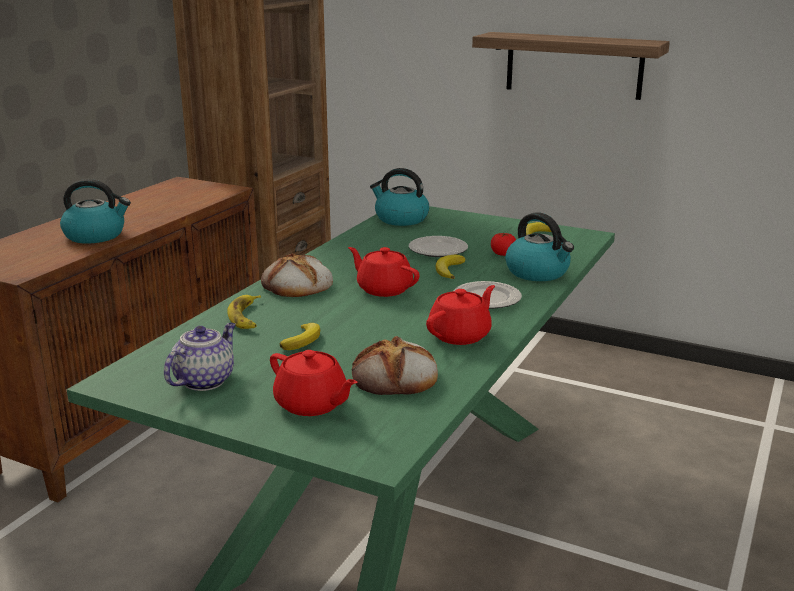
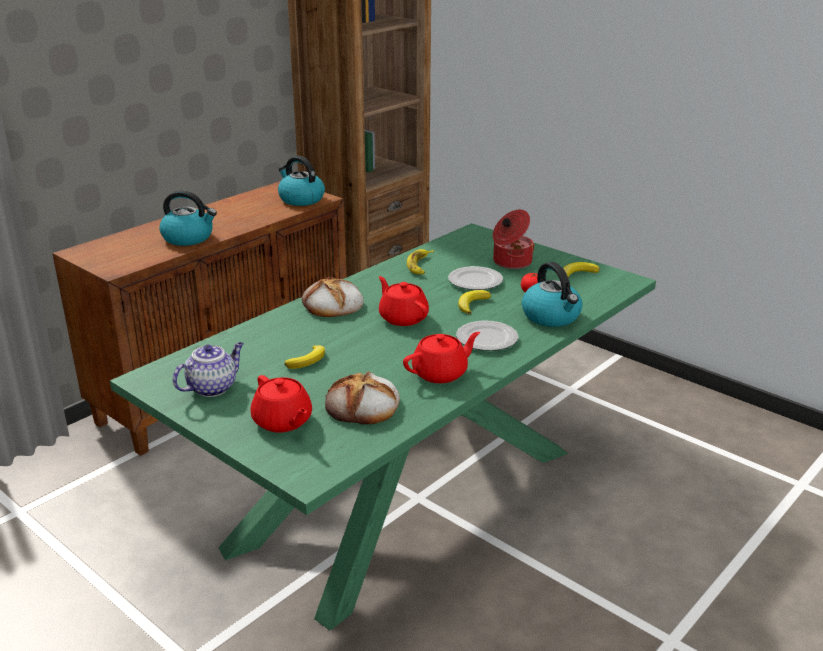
camera: 15 degrees right, 5 degrees up
(246, 317) = (275, 331): banana -> banana (420, 265)
(400, 219) = (461, 243): kettle -> kettle (301, 199)
(462, 230) = (511, 262): none -> cooking pot
(573, 65) = (662, 102): shelf -> none

